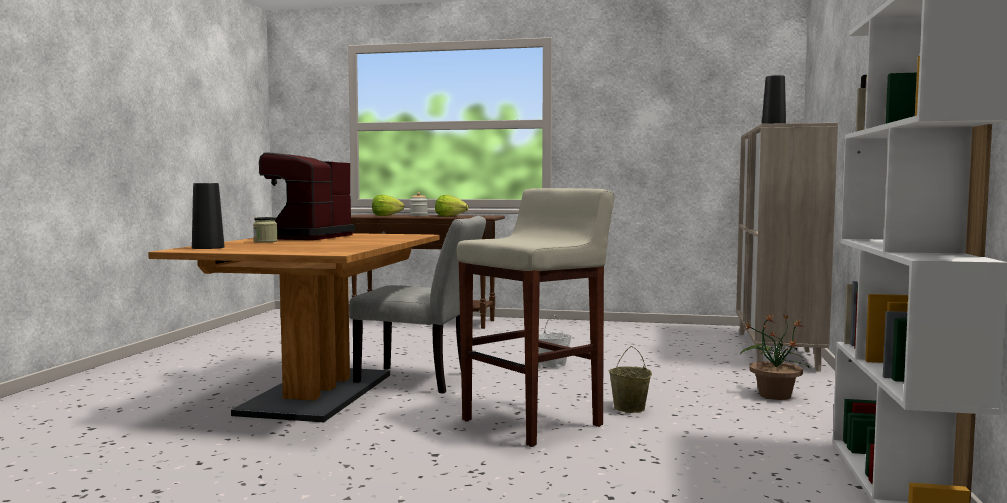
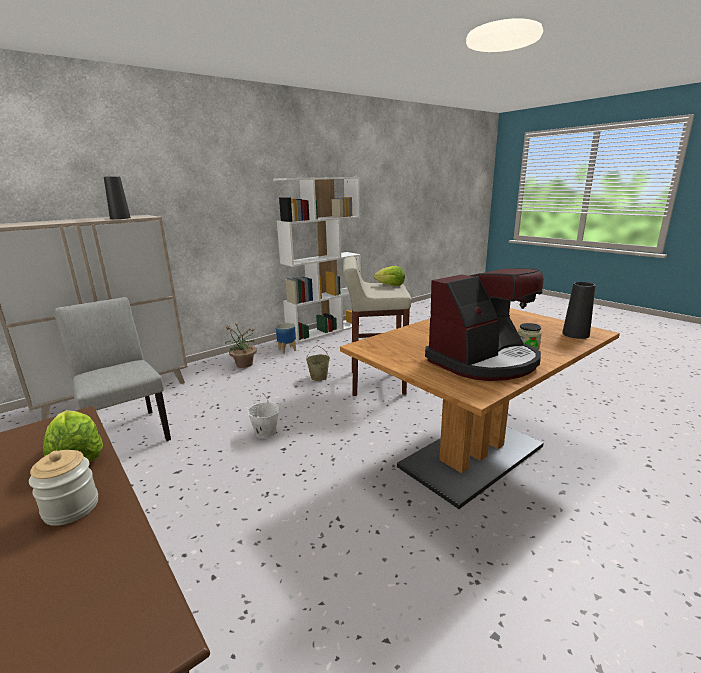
camera: 140 degrees left, 15 degrees up
(386, 215) = (102, 563): lettuce -> lettuce (390, 285)
(422, 381) = (382, 446): grey chair -> grey chair (127, 432)
(803, 427) = (287, 349): none -> planter

